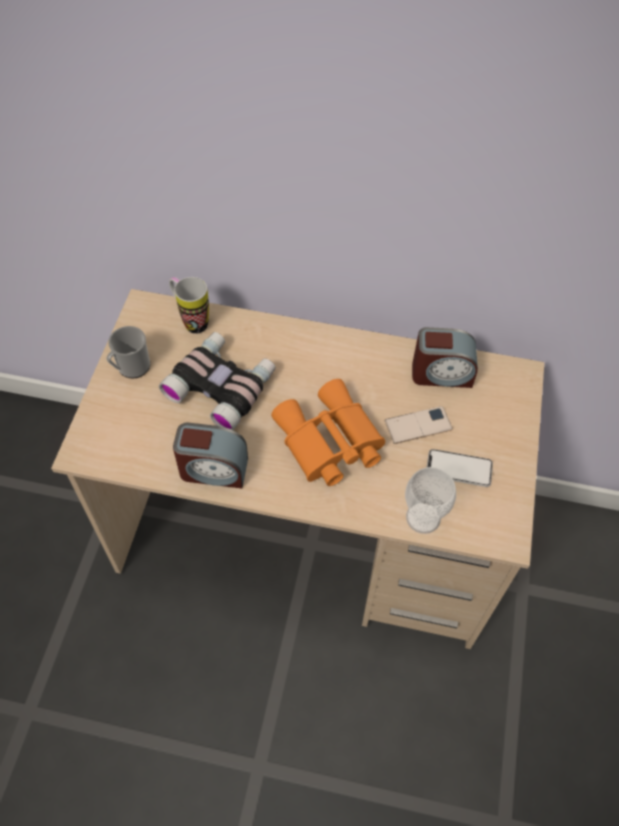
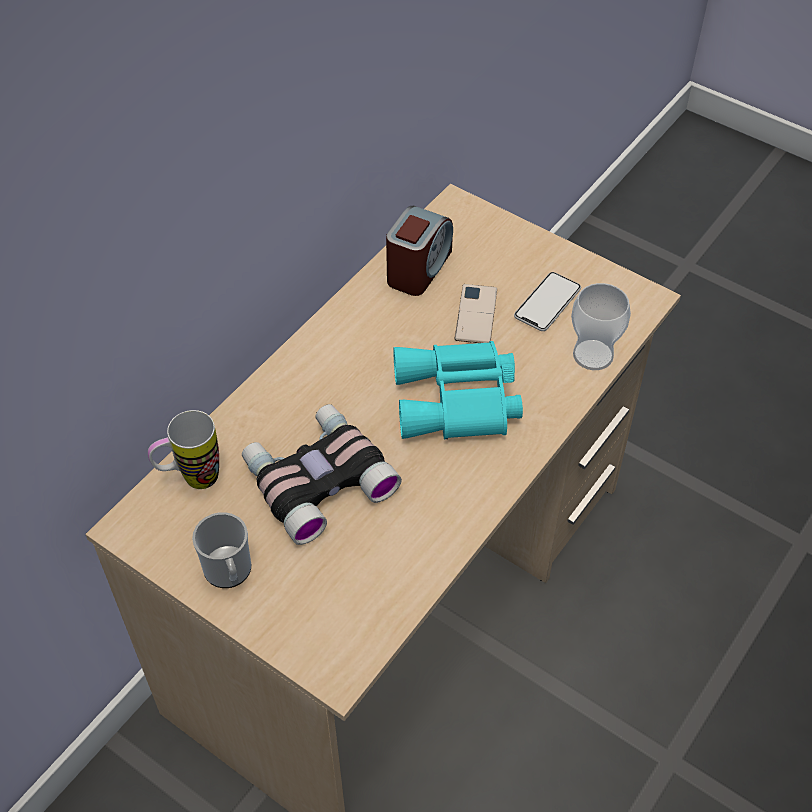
camera: 65 degrees left, 5 degrees down
(213, 469) = (439, 527): alarm clock -> none
(328, 443) = (458, 402): orange binoculars -> turquoise binoculars

